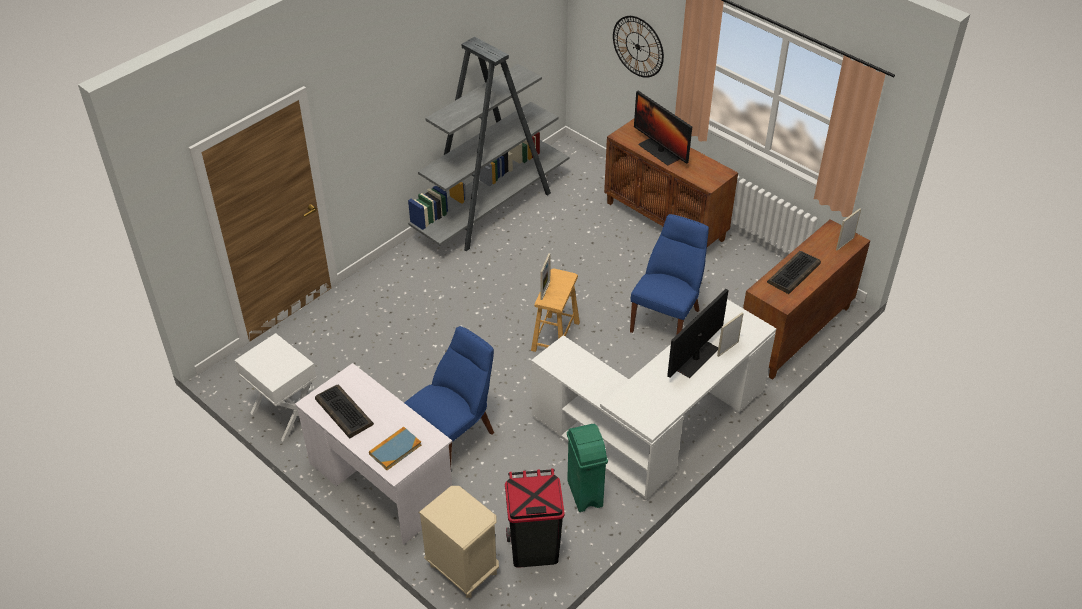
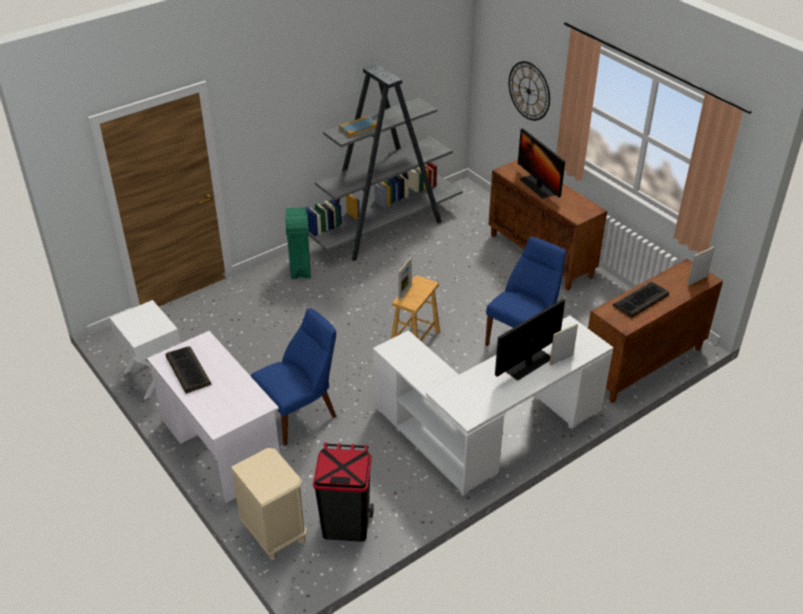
camera: 10 degrees right, 5 degrees down
(395, 449) = (224, 408): book -> book (358, 128)
(584, 494) = (406, 482): green trash can -> green trash can (300, 269)

